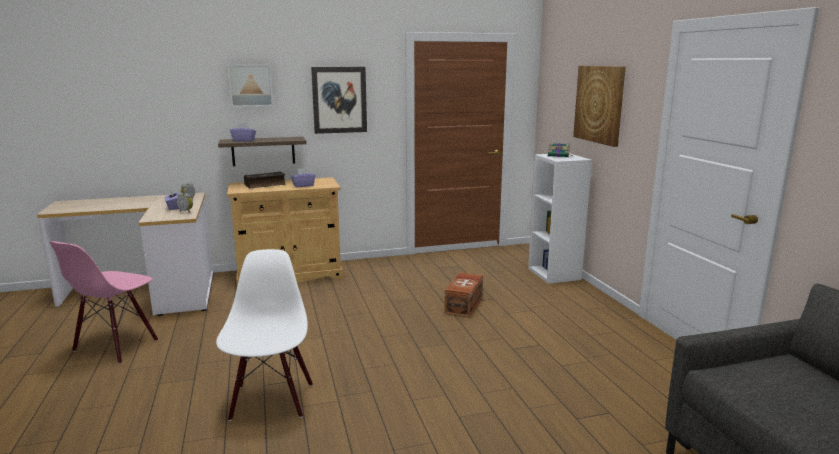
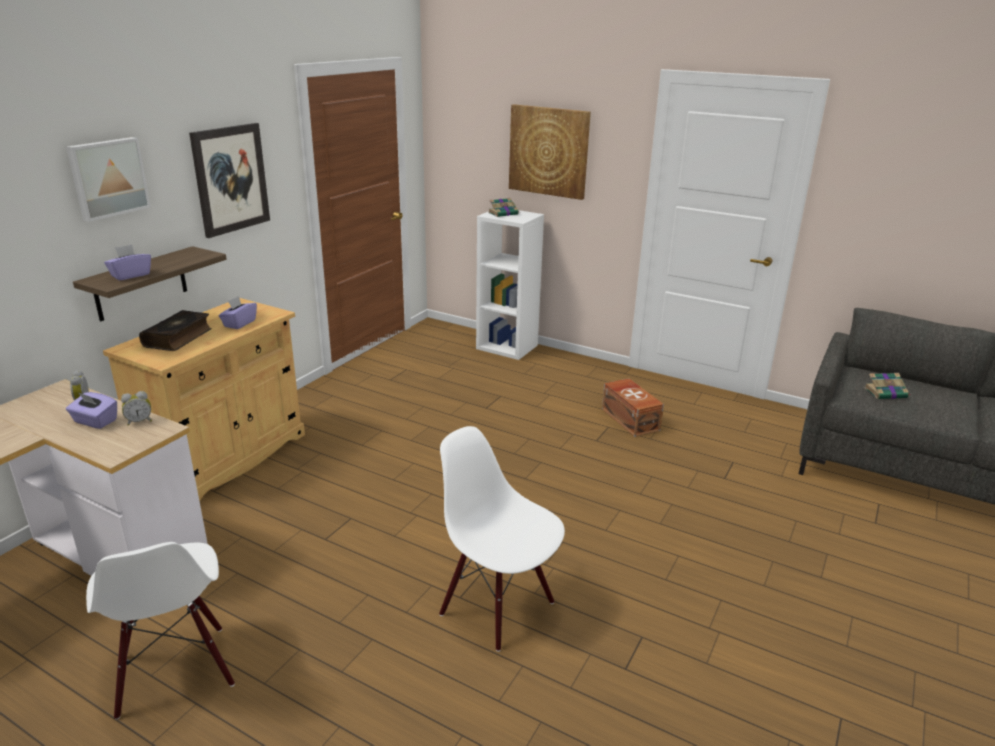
camera: 45 degrees left, 10 degrees up
(116, 346) = (174, 671): pink chair -> white chair
(465, 305) = (488, 414): brown storage box -> brown storage box (630, 419)
(779, 386) = (886, 393): none -> book

